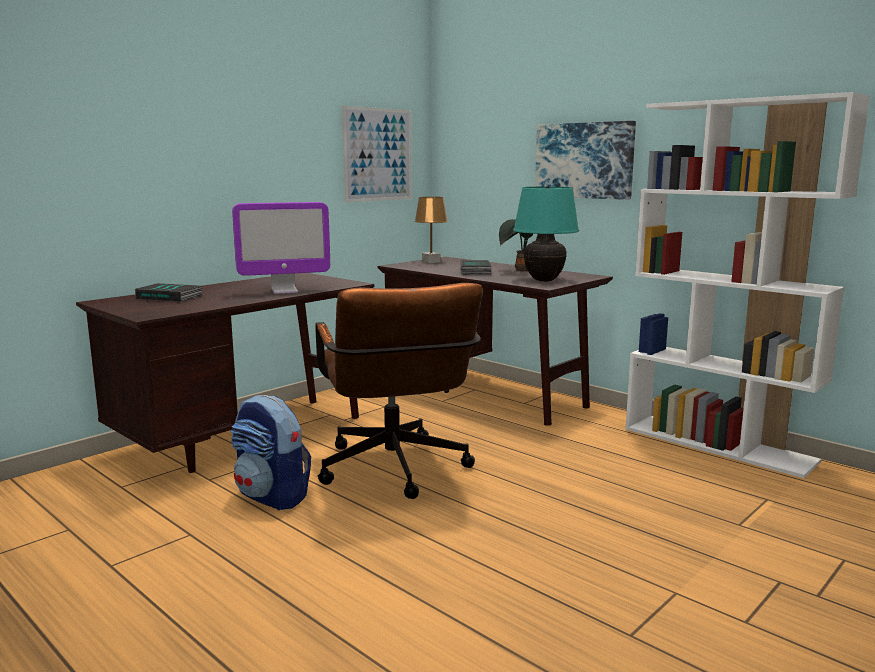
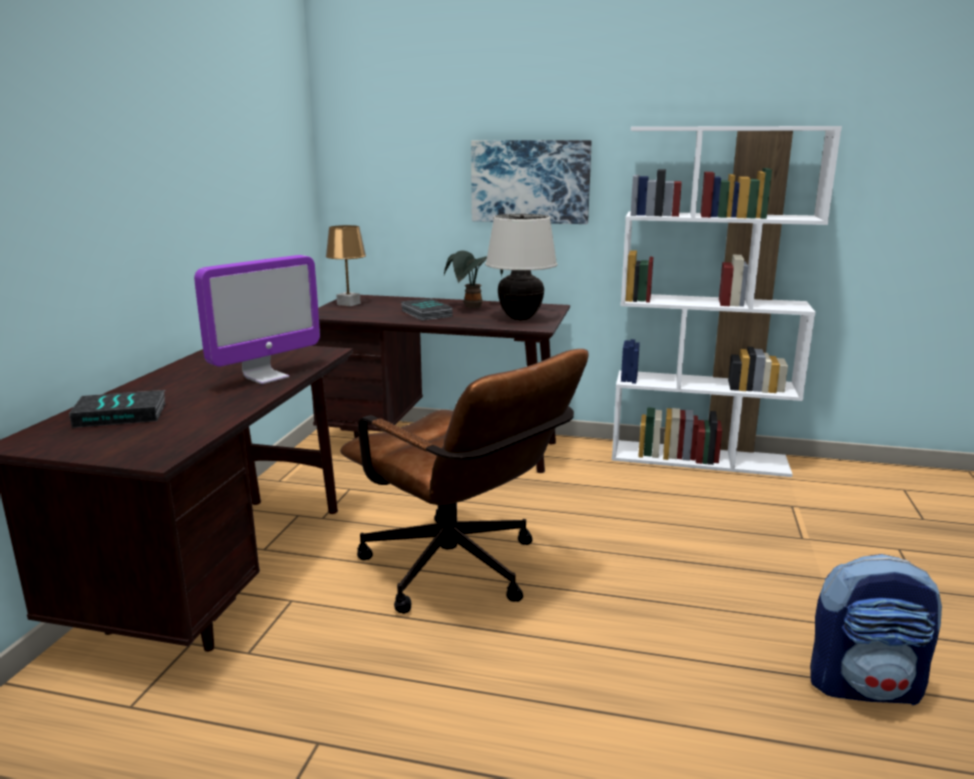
camera: 30 degrees left, 5 degrees up
(273, 496) = (360, 650): backpack -> backpack (864, 686)
(378, 155) = (273, 176): picture -> none
(544, 280) = (520, 318): turquoise table lamp -> beige table lamp

